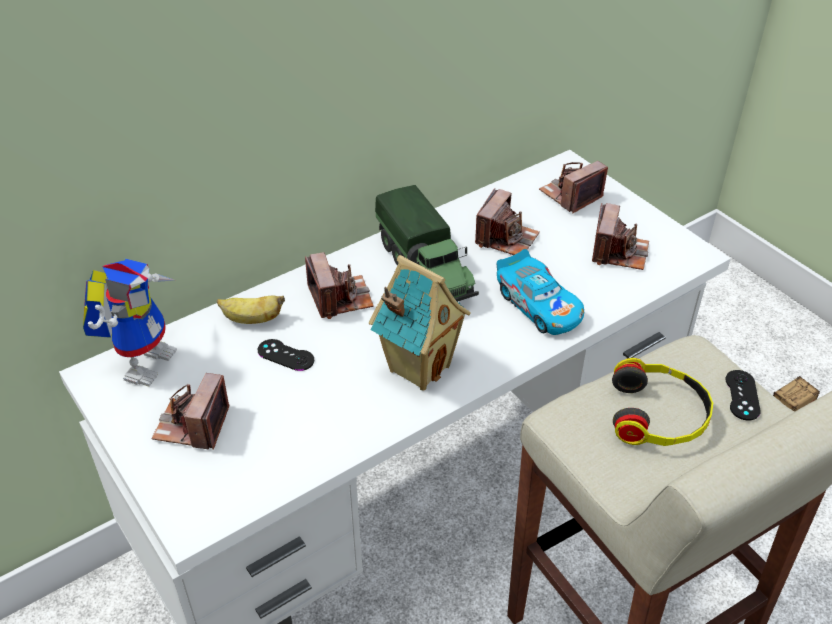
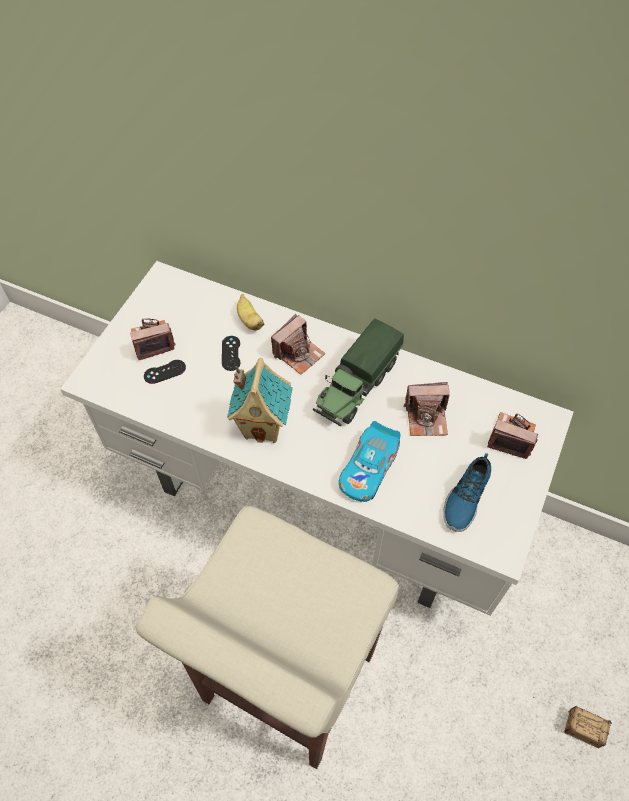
camera: 60 degrees right, 15 degrees up
(145, 359) = (187, 291): toy robot -> none
(618, 252) = (465, 497): camera -> shoe
(658, 415) = (291, 584): headphones -> none
(742, 395) = (344, 634): black game controller -> black game controller (164, 372)

